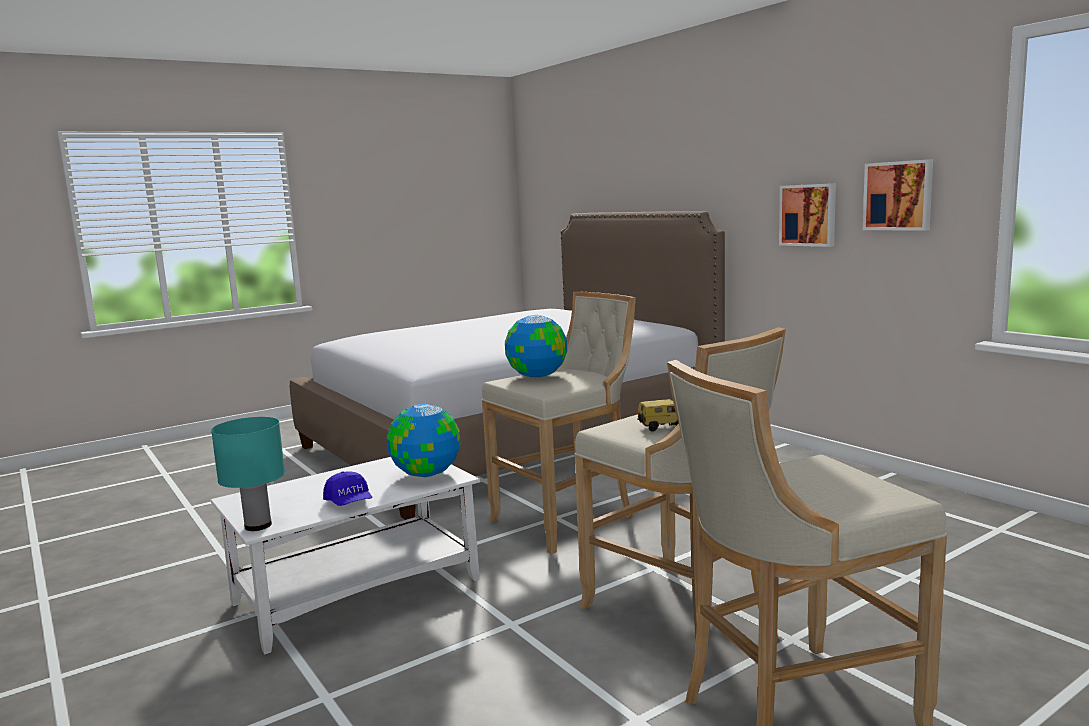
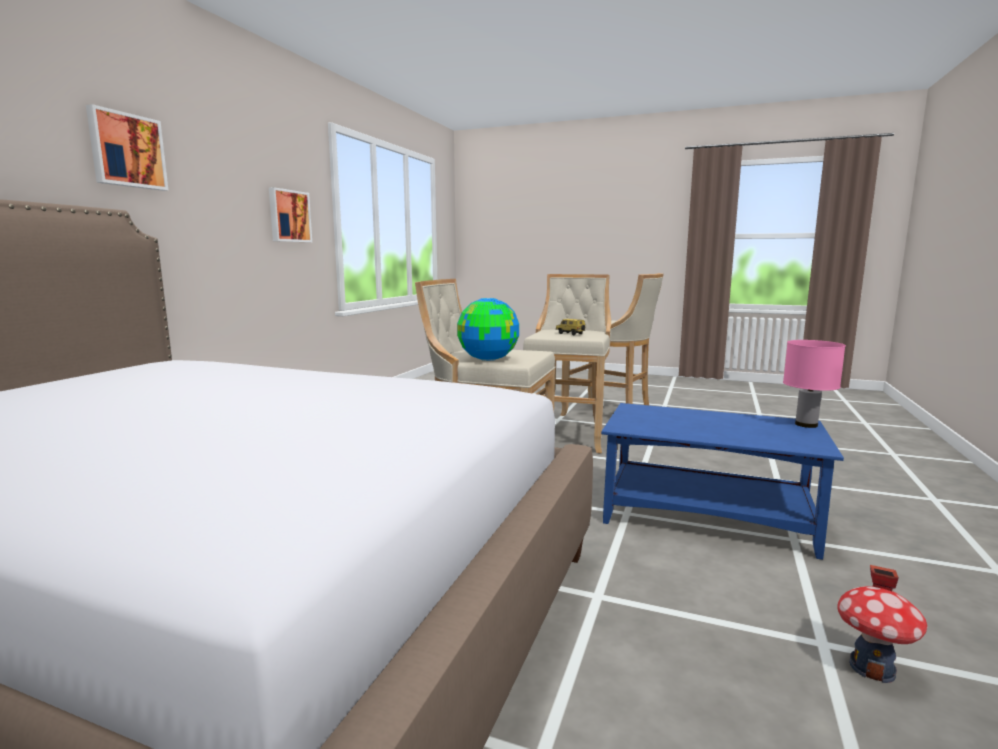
camera: 125 degrees left, 0 degrees up
(190, 553) = (872, 668): none -> toy house
(257, 526) = (807, 425): turquoise table lamp -> pink table lamp
(349, 503) = (726, 416): blue cap -> none
(359, 590) = (704, 517): white coffee table -> blue coffee table
(426, 474) = (644, 414): globe -> none
(808, 215) = (226, 226): picture -> picture (126, 150)

